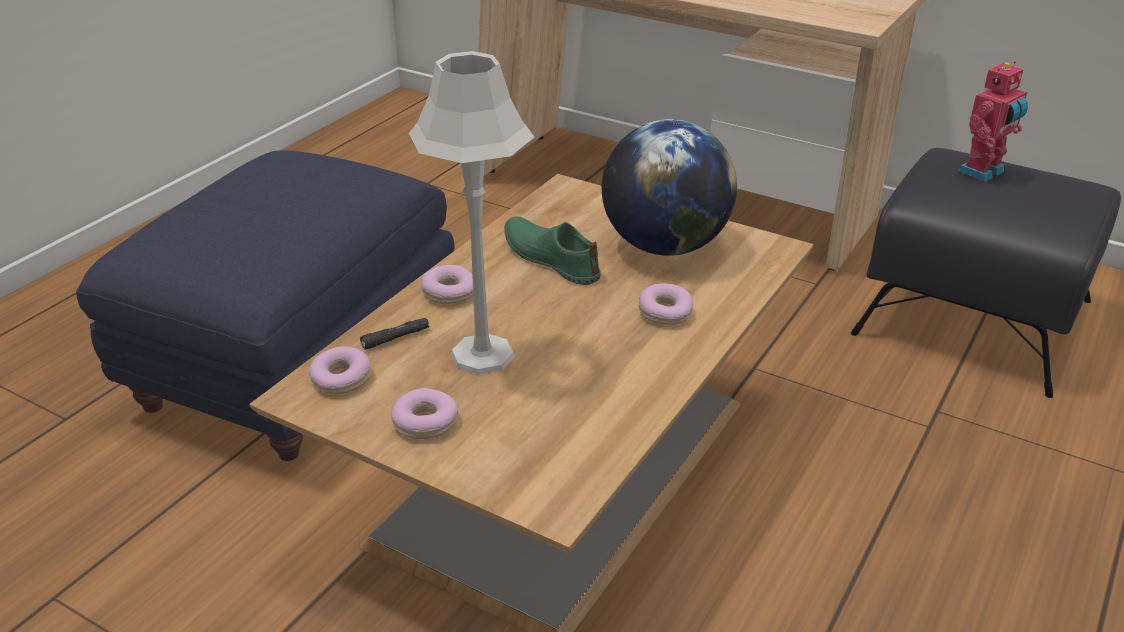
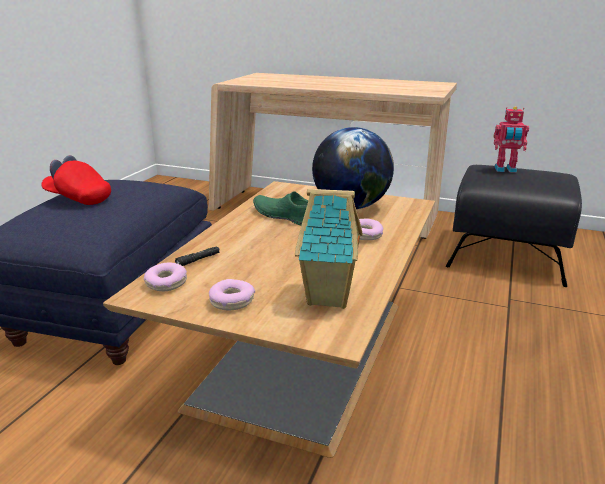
camera: 10 degrees left, 10 degrees down
(239, 199) = (78, 198): none -> red cap
(449, 293) = (226, 236): donut -> none
(482, 355) = (258, 263): grey table lamp -> none
(566, 432) = (330, 298): none -> toy house
(984, 172) = (505, 170): toy robot -> toy robot turned 60 degrees clockwise

